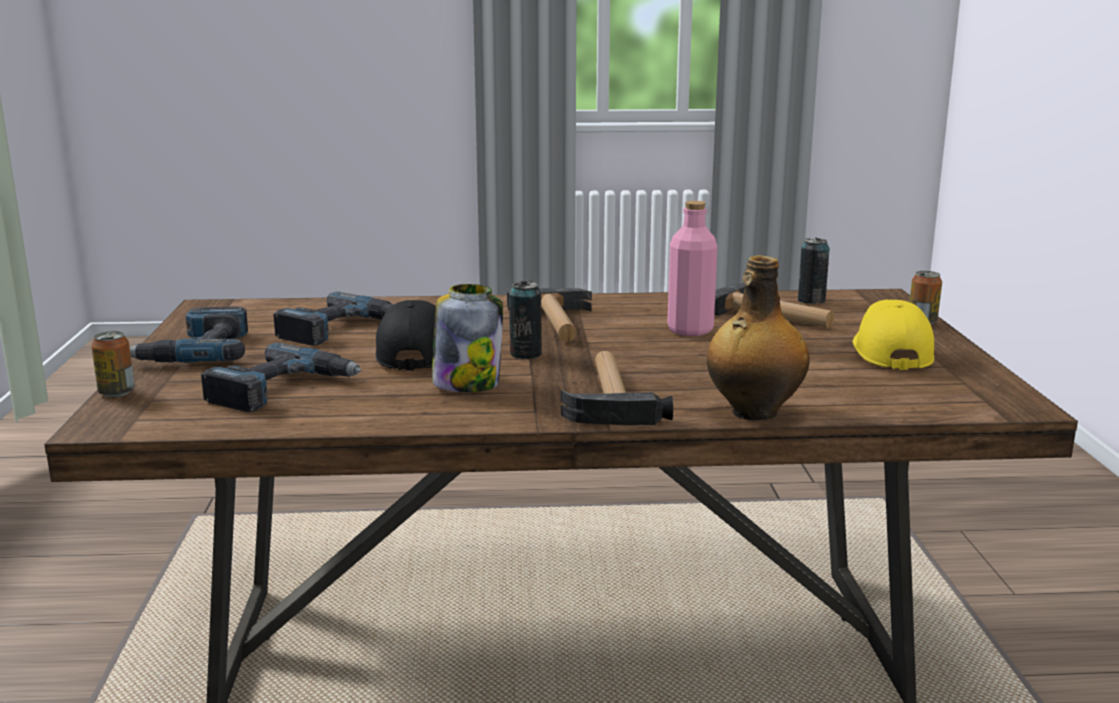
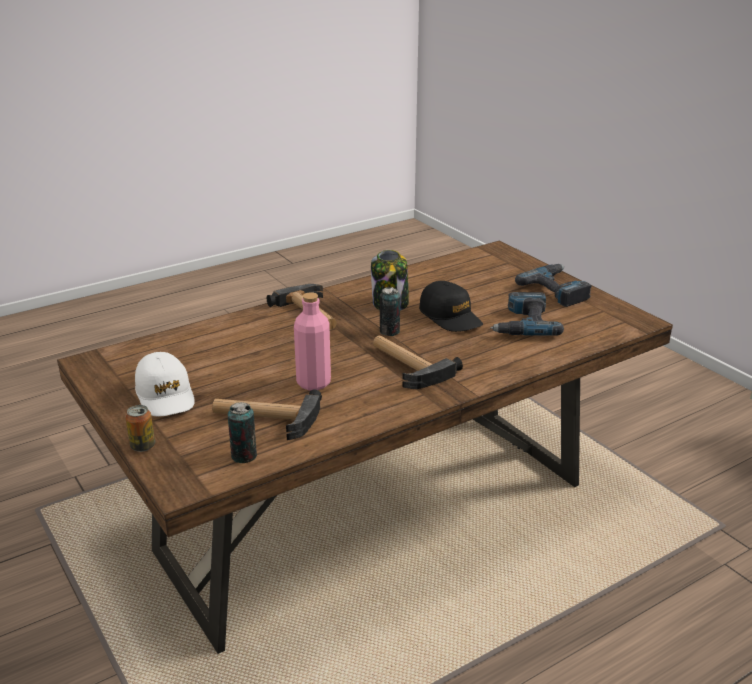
camera: 150 degrees right, 10 degrees up
(116, 392) = (530, 261): can -> none
(281, 390) = (466, 279): power drill -> none
(753, 412) = (232, 321): bottle -> none
(890, 352) = (165, 395): yellow cap -> white cap

